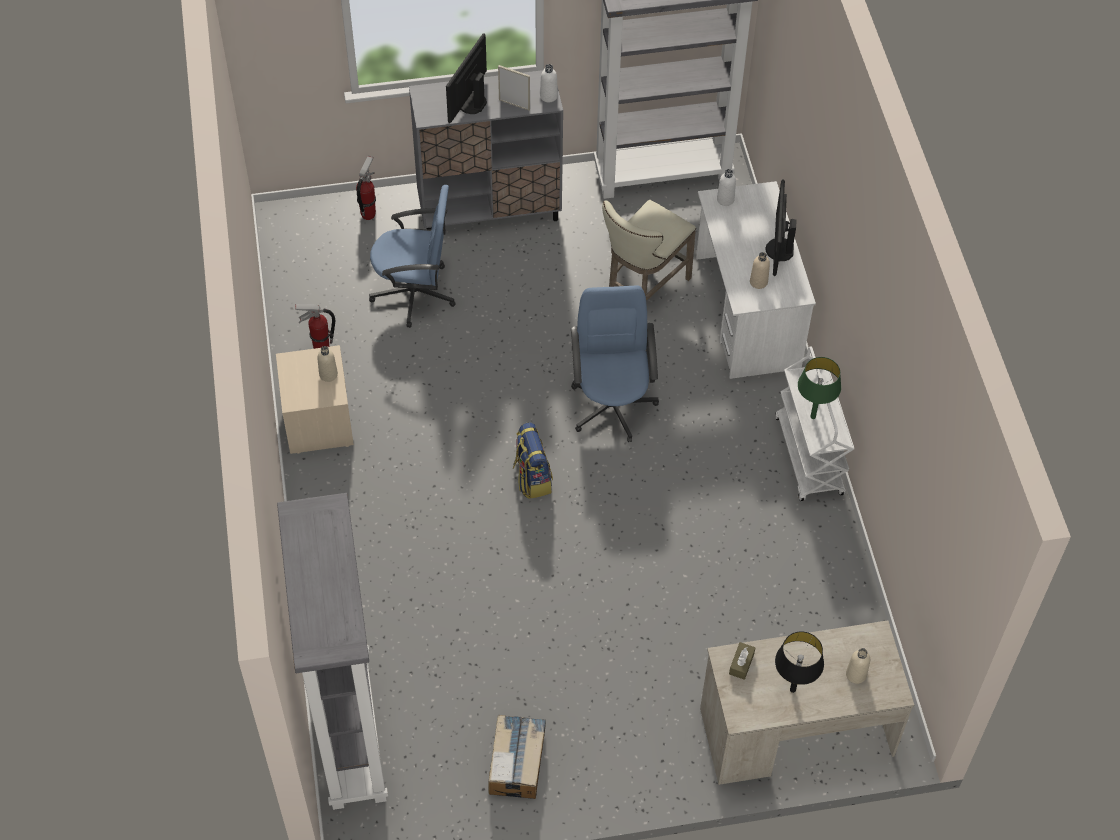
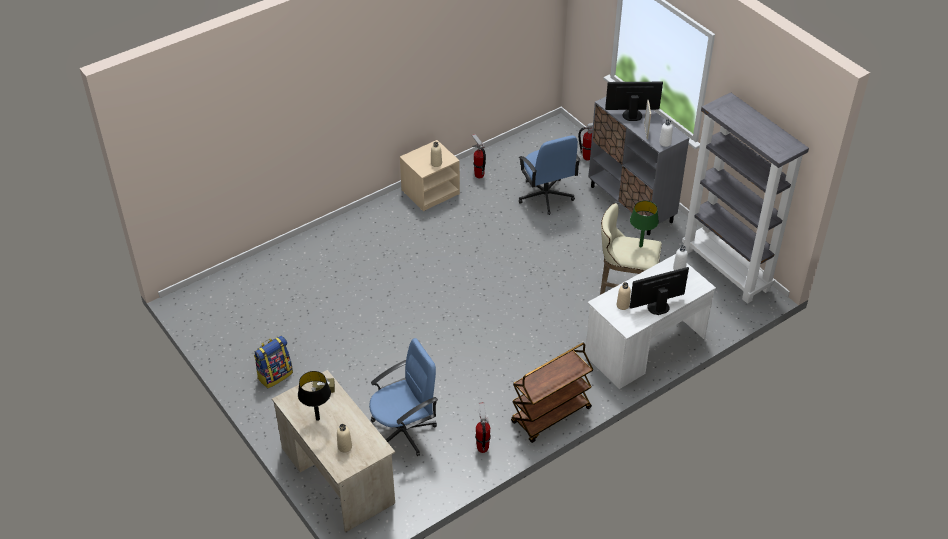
camera: 65 degrees right, 10 degrees down
(349, 731) = (240, 278): grey bookcase -> none
(517, 762) = (254, 353): cardboard box -> none
(532, 478) = (448, 291): backpack -> backpack (275, 375)
(612, 405) = (525, 308): blue office chair -> blue office chair (403, 431)
(809, 457) = (551, 416): white cart -> brown cart
(812, 416) = (544, 375): green table lamp -> green table lamp (640, 246)
(826, 550) = (482, 448): none -> fire extinguisher

